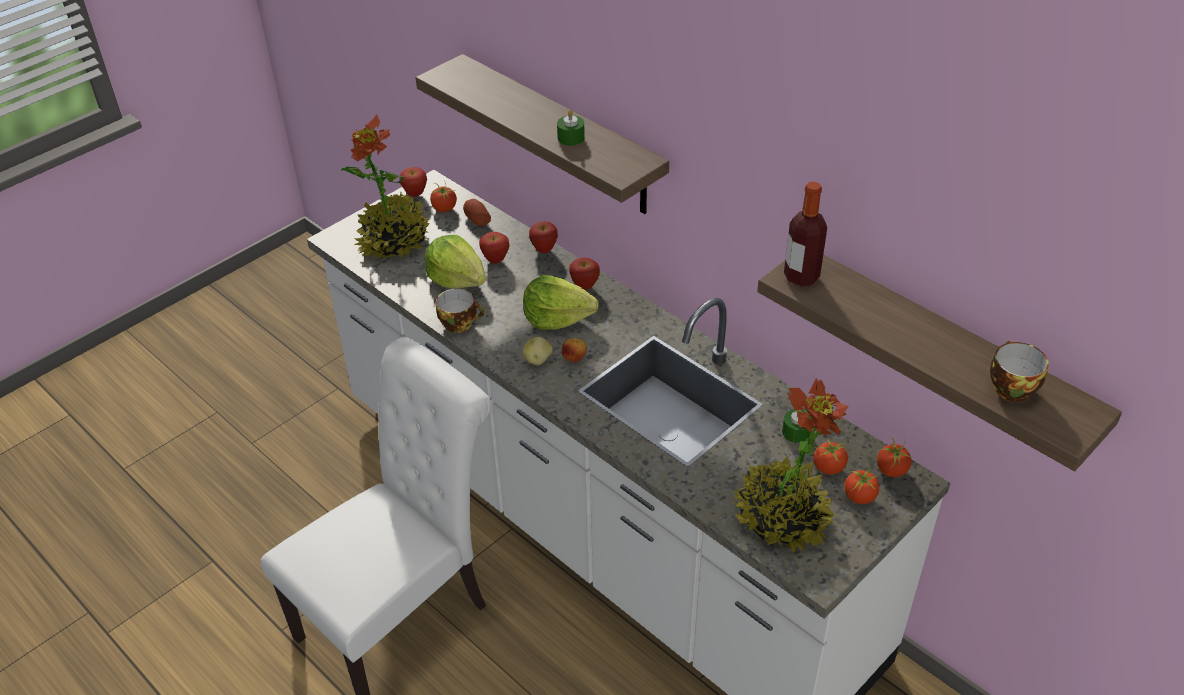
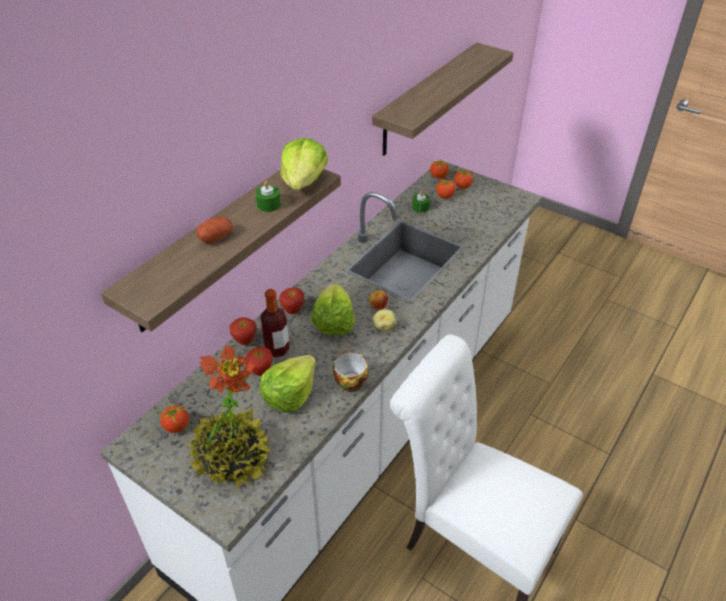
camera: 100 degrees left, 0 degrees up
(415, 194) = (148, 457): apple -> none
(478, 220) = (198, 395): potato -> potato (216, 237)
(613, 162) = (303, 181): none -> lettuce
(781, 518) = (489, 211): potted plant -> none
(801, 277) = (406, 115): bottle -> bottle (277, 349)
(1009, 387) = (473, 63): cup -> none

